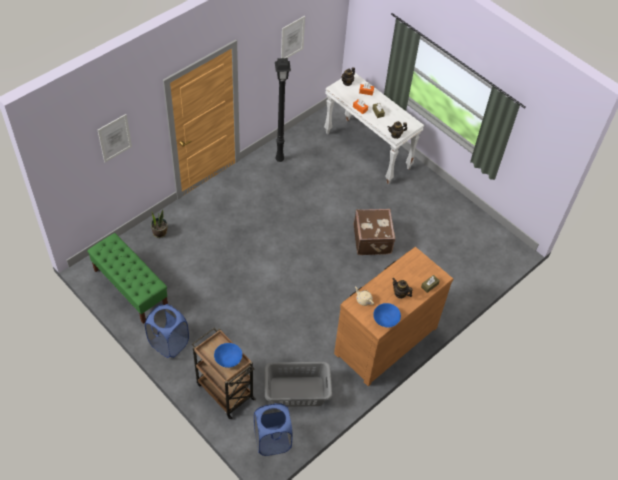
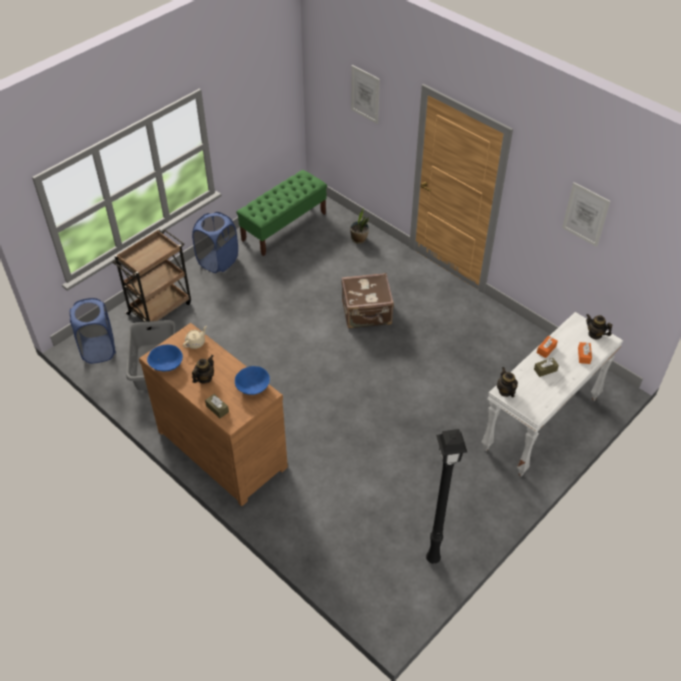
camera: 90 degrees right, 5 degrees down
(228, 359) = (146, 258): blue bowl -> blue bowl (253, 387)
(279, 159) = (496, 330): black floor lamp -> black floor lamp (433, 557)
(373, 240) = (380, 433): brown suitcase -> brown suitcase (367, 313)

